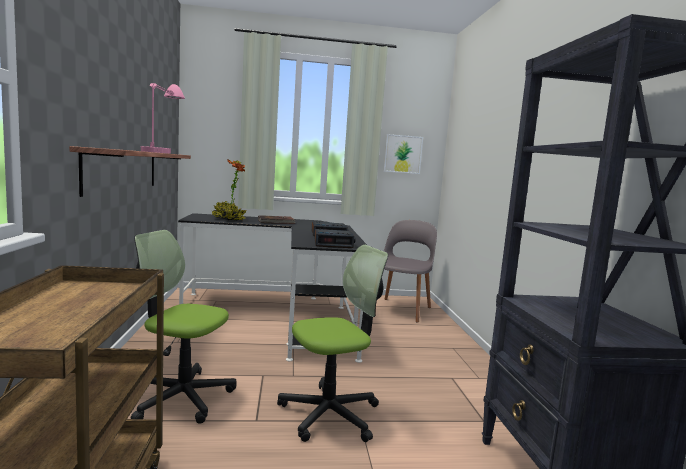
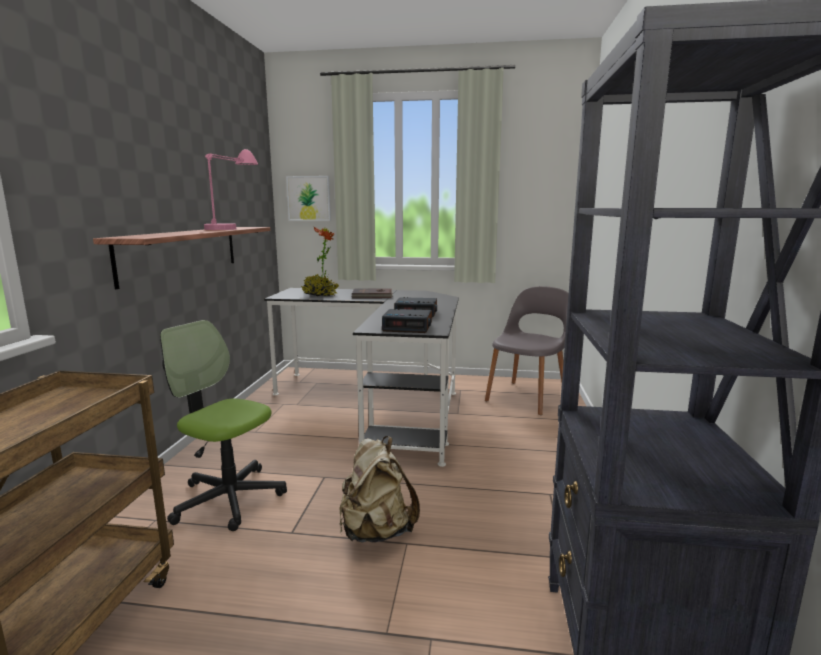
camera: 15 degrees right, 5 degrees up
(330, 414) = (376, 531): office chair -> beige backpack
(403, 154) = (531, 204): picture -> picture (309, 198)

